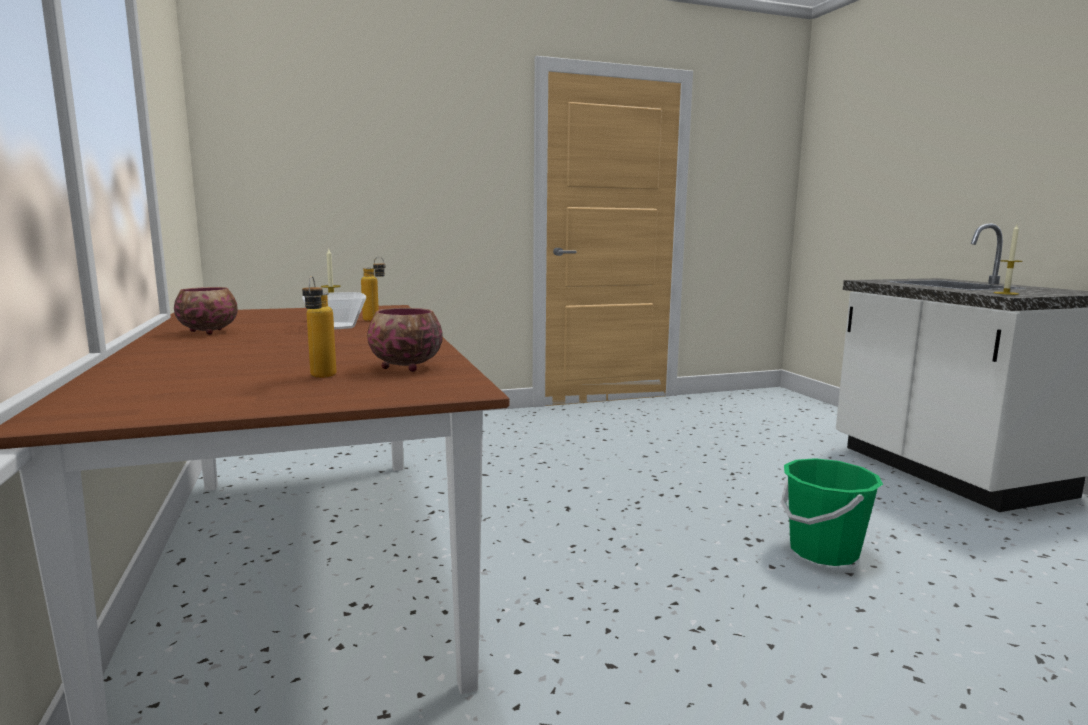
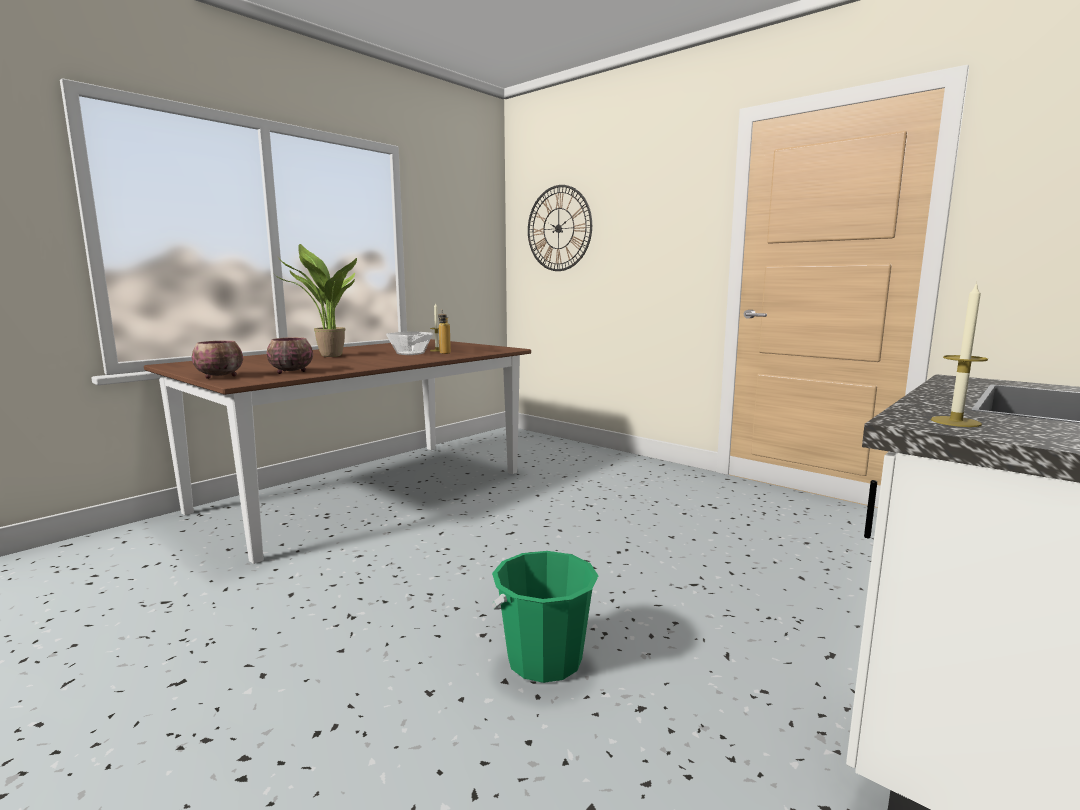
camera: 60 degrees right, 0 degrees up
(209, 332) = (366, 348): bowl -> bowl (221, 376)
(255, 347) = (327, 356): none -> potted plant
(304, 147) = (558, 228): none -> wall clock
(321, 377) = (255, 369): bottle -> none

